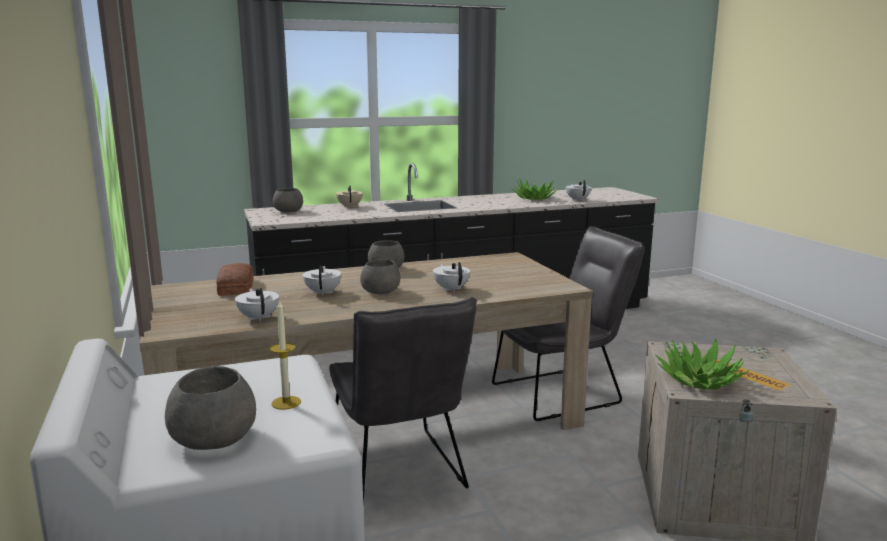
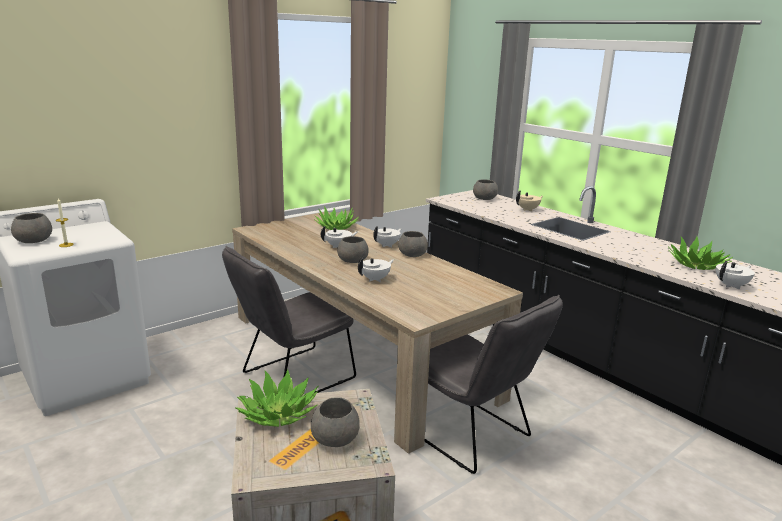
camera: 70 degrees right, 5 degrees up
(237, 287) = (336, 227): bread -> potted plant
(259, 318) = (280, 241): white teapot -> white teapot (387, 245)
(736, 361) = (335, 437): none -> grey bowl

